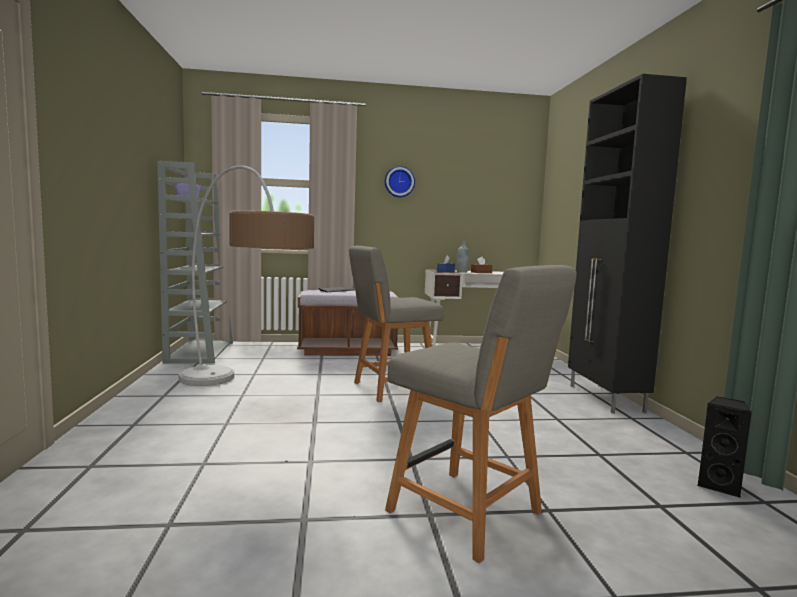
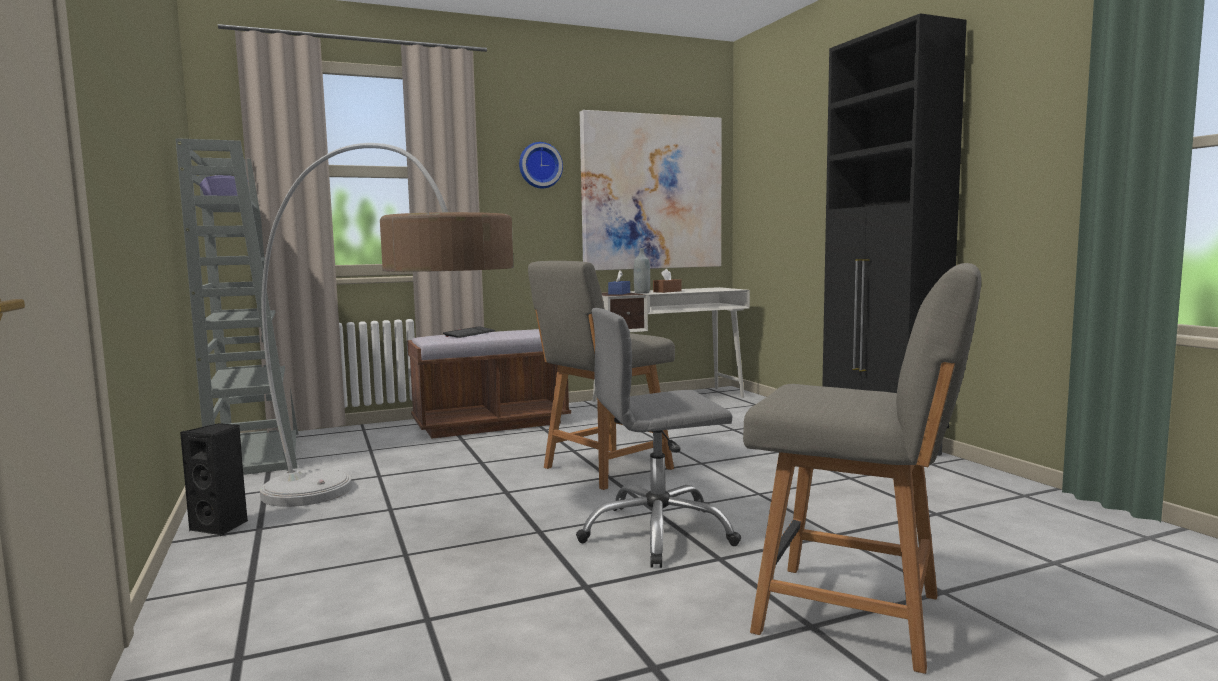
camera: 15 degrees left, 0 degrees up
(386, 435) = (657, 533): none -> grey office chair
(479, 202) = (651, 192): none -> picture
(719, 486) = (1091, 527): black speaker -> black speaker (221, 526)

